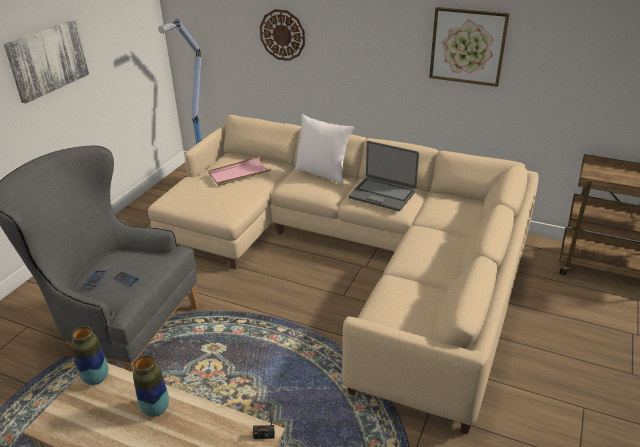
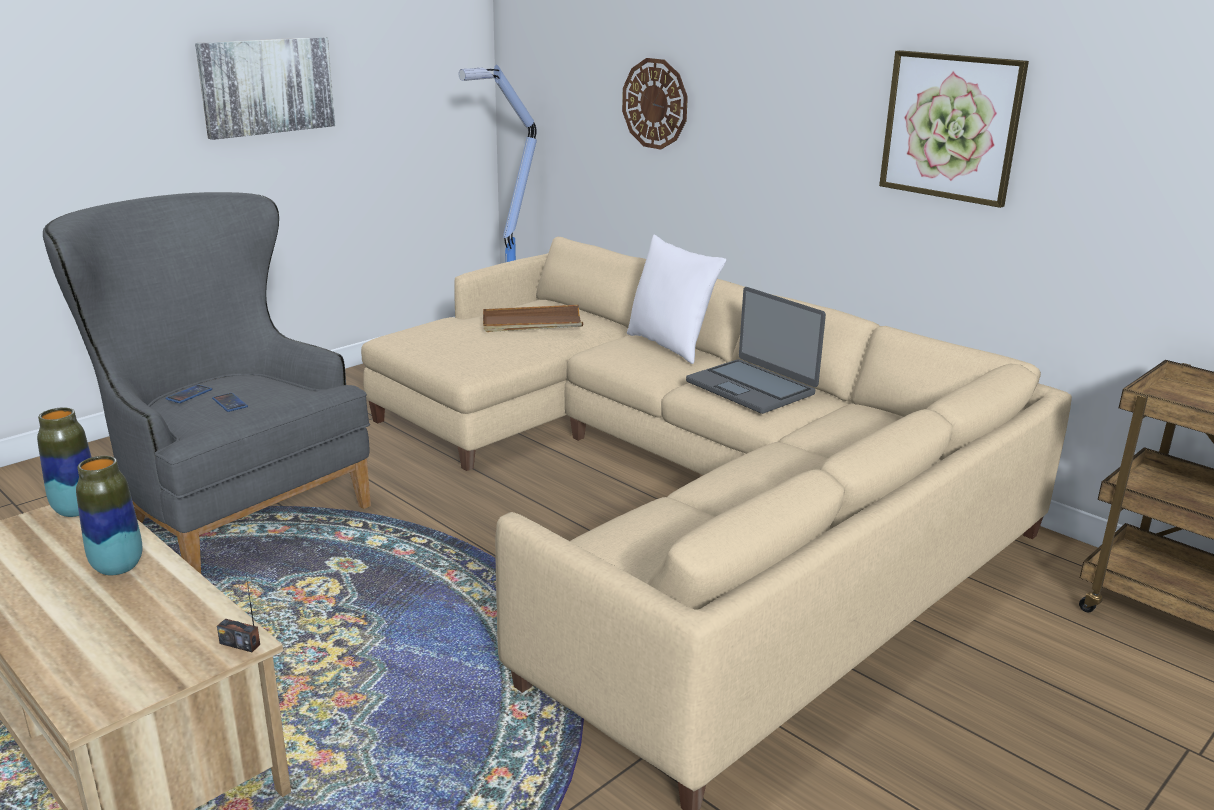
camera: 20 degrees right, 10 degrees down
(239, 174) = (532, 323): pink tray -> brown tray

